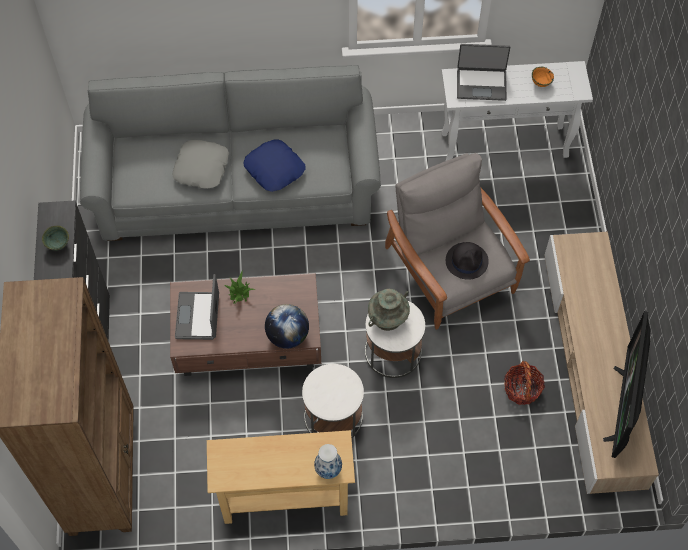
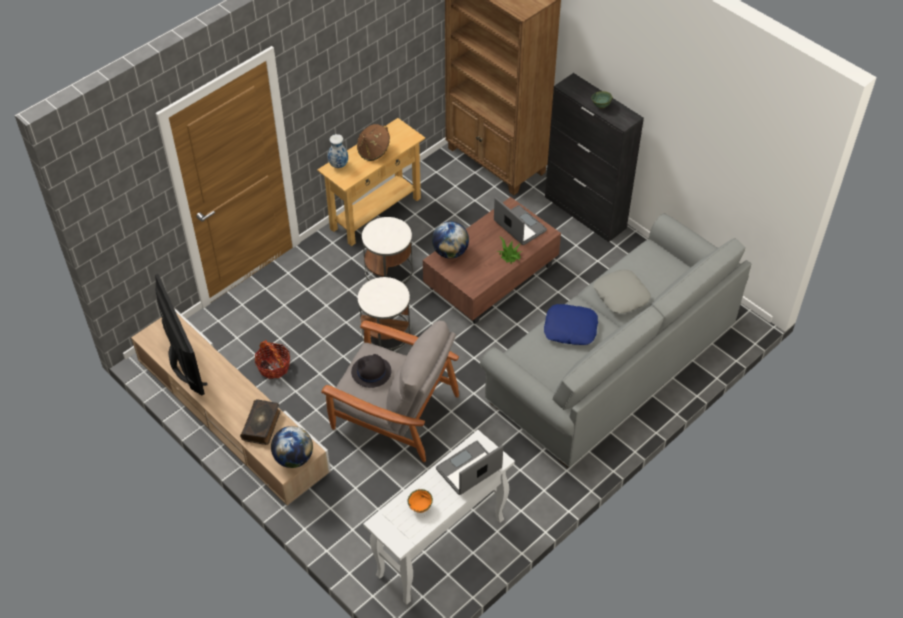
camera: 140 degrees right, 10 degrees down
(275, 461) = (374, 151): none -> brown hat
(387, 318) = (391, 295): turquoise vase -> none
(583, 246) = (293, 458): none -> globe
(590, 293) = (262, 425): none -> book

